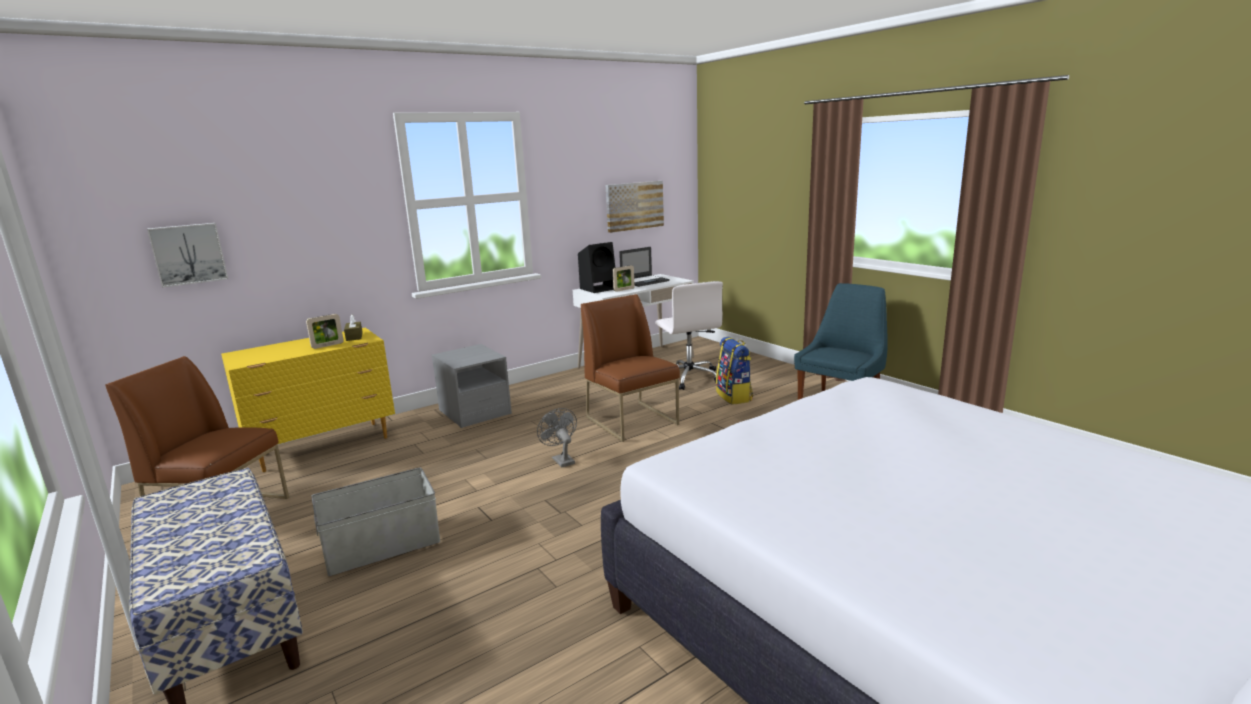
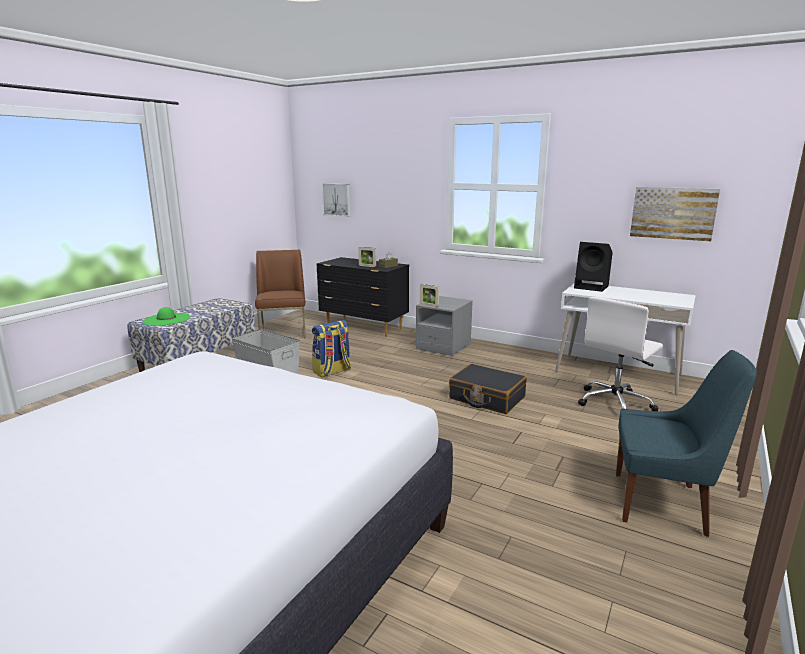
camera: 65 degrees right, 0 degrees up
(203, 558) = (166, 319): none -> green hat
(324, 446) = (364, 327): yellow dresser -> black dresser
(561, 460) = (396, 388): grey fan -> none
(624, 289) = (603, 293): picture frame -> picture frame (429, 305)
(633, 421) = (486, 398): brown chair -> black suitcase
(645, 281) = (649, 294): laptop -> none
(734, 397) = (599, 433): backpack -> backpack (332, 371)

